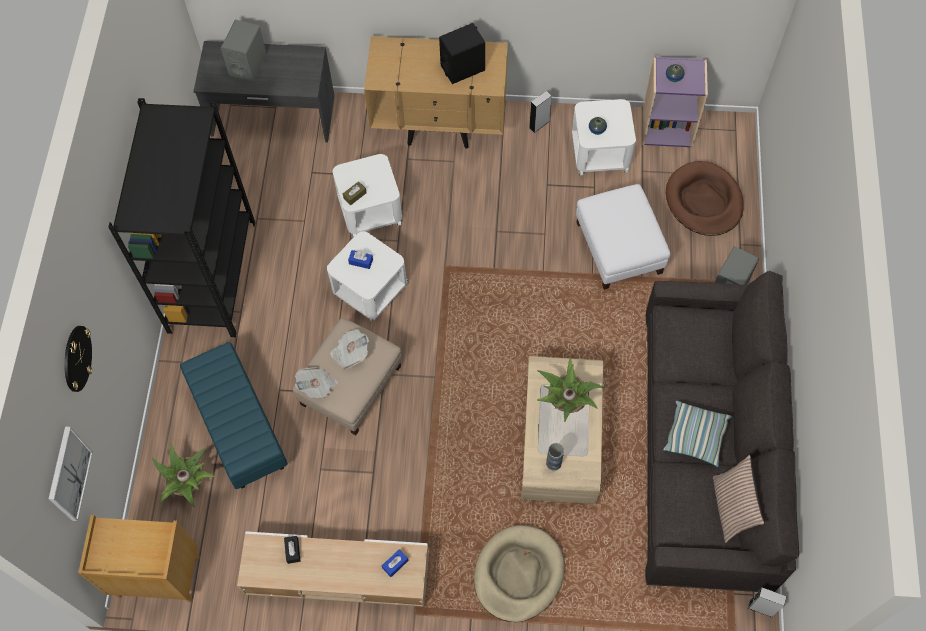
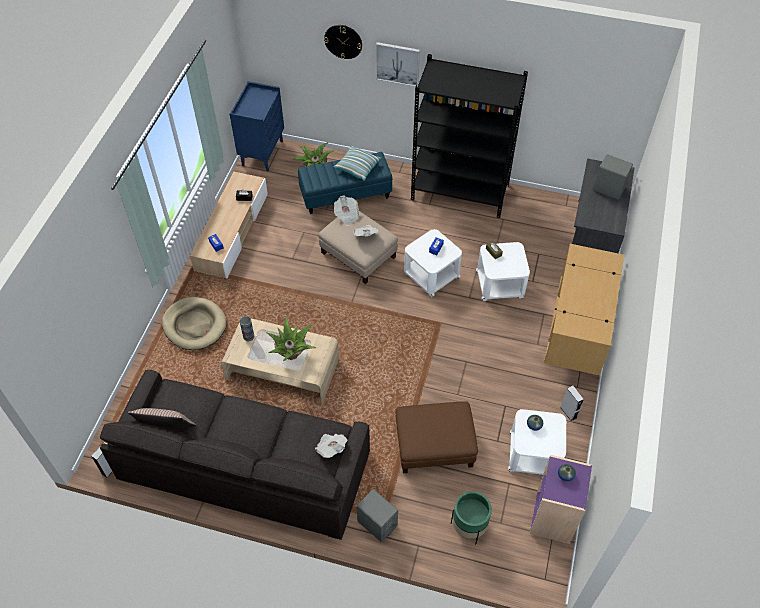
camera: 100 degrees right, 10 degrees down
(68, 474) = (286, 53): picture -> picture (398, 64)
(158, 576) = (262, 153): brown cabinet -> blue cabinet
(463, 68) = (585, 309): black speaker -> none
(619, 247) = (434, 446): white ottoman -> brown ottoman
(695, 316) = (331, 448): none -> newspaper
(695, 437) = (230, 422): pillow -> pillow (357, 167)
(703, 201) = (469, 527): brown dog bed -> green planter

